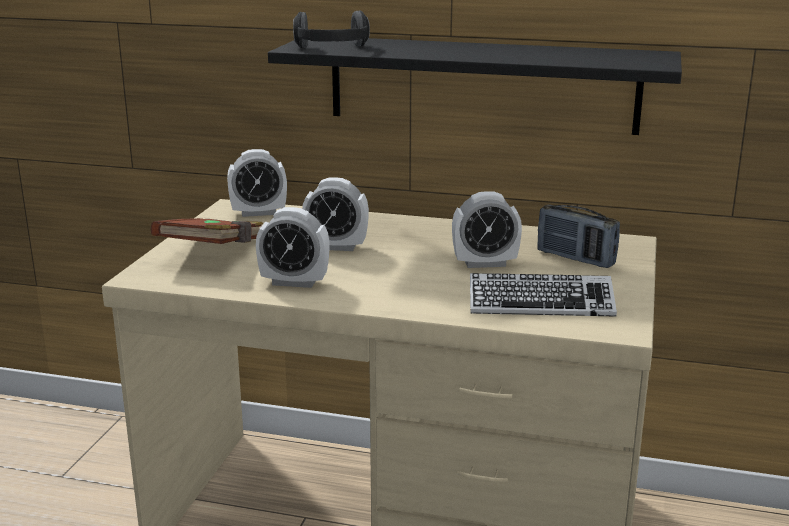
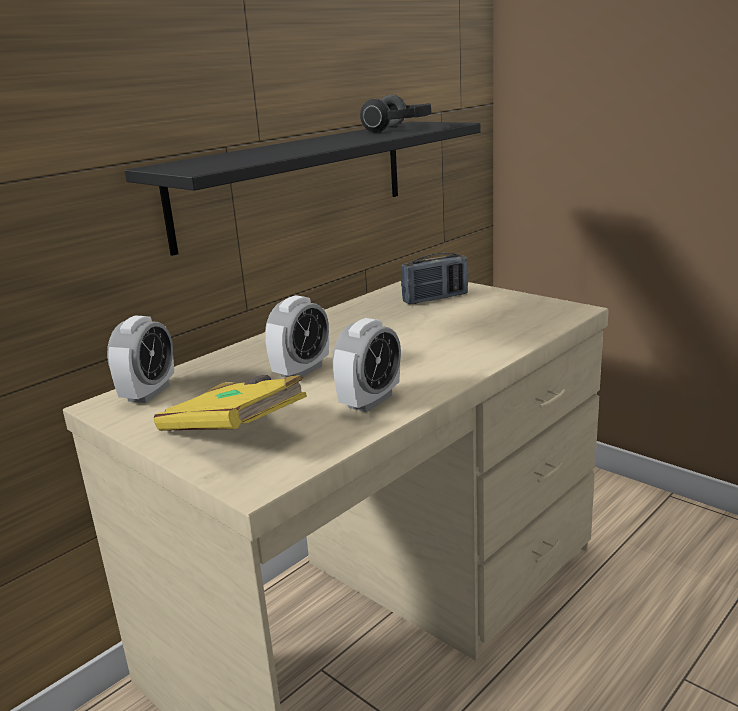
camera: 60 degrees left, 0 degrees up
(213, 252) = (235, 431): brown book -> yellow book
(333, 50) = (235, 163): headphones -> headphones (399, 129)
(485, 263) = (412, 325): alarm clock -> none
(540, 304) = (511, 322): keyboard -> none

